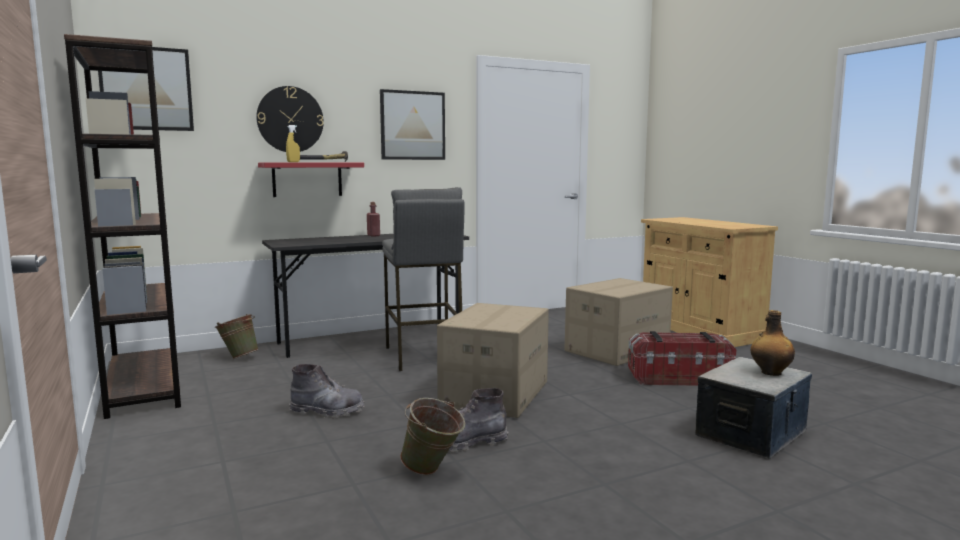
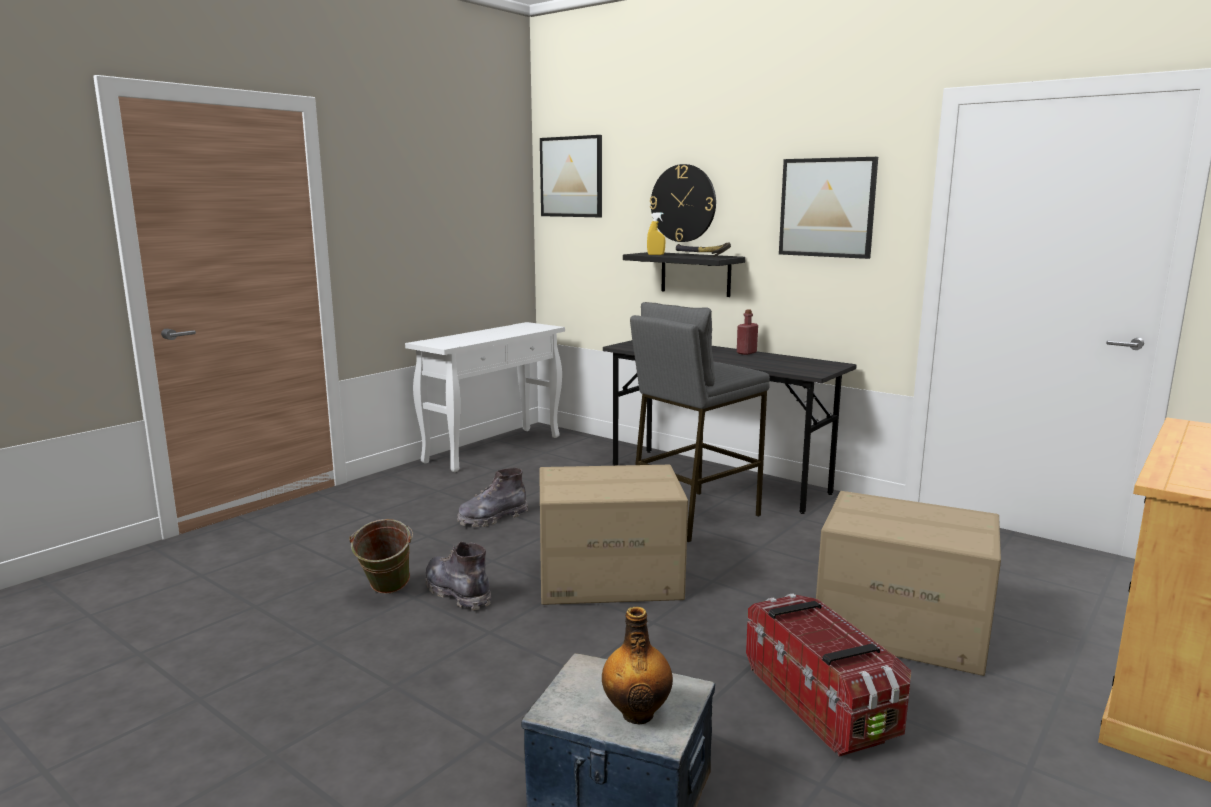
camera: 65 degrees right, 5 degrees up
(144, 387) = (494, 448): brown bookcase -> white console table
(238, 357) = (592, 451): green bucket -> none
(307, 179) = (695, 274): red shelf -> black shelf
(327, 411) = (492, 518): grey boot -> grey boot turned 75 degrees clockwise

